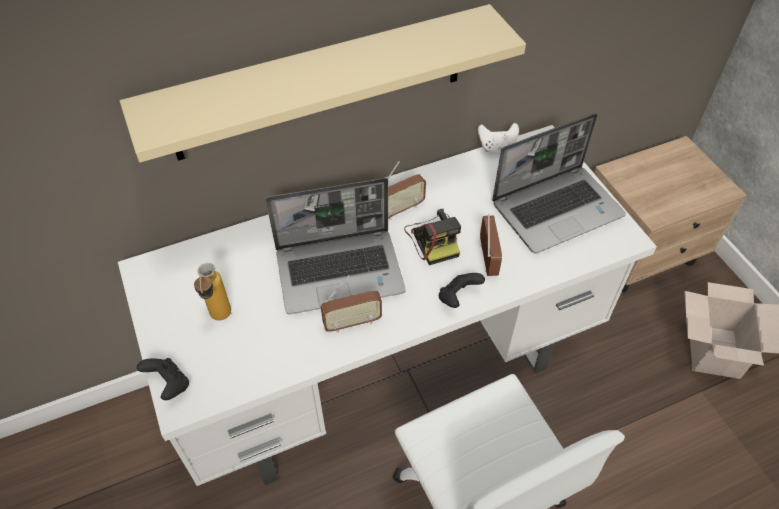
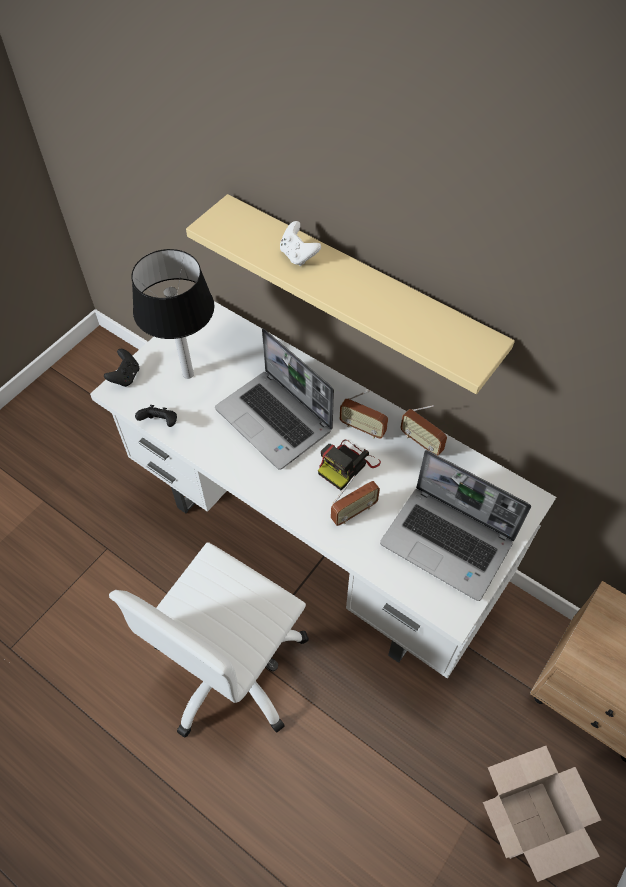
camera: 60 degrees right, 5 degrees up
(220, 320) = (189, 374): bottle -> table lamp
(352, 322) = (234, 451): radio -> radio (421, 442)
(458, 297) = (300, 508): black game controller -> black game controller (160, 423)
(497, 147) = (488, 465): white game controller -> white game controller (298, 255)

